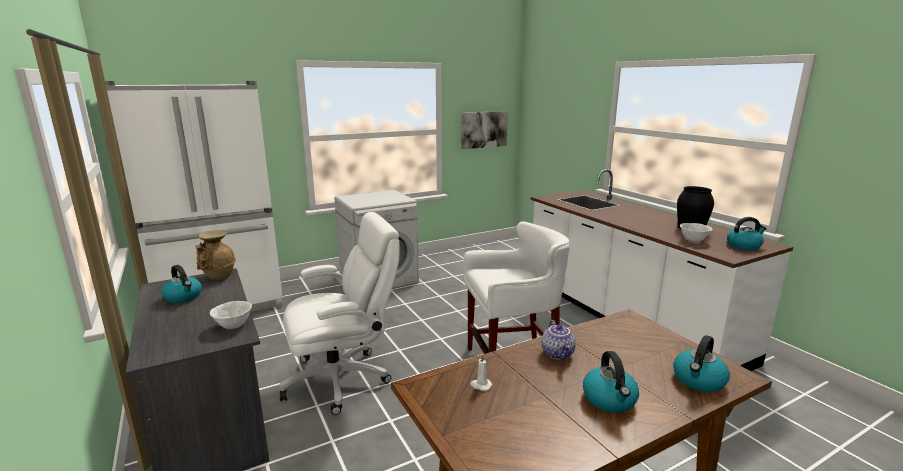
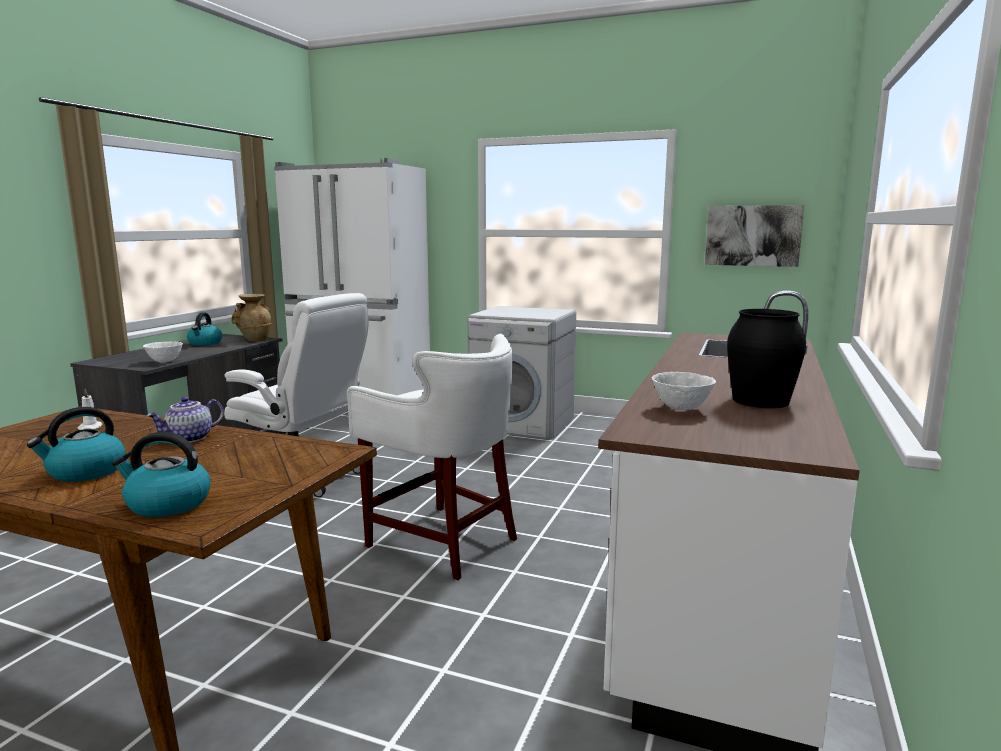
camera: 50 degrees right, 5 degrees down
(744, 246) = (742, 436): kettle -> none

